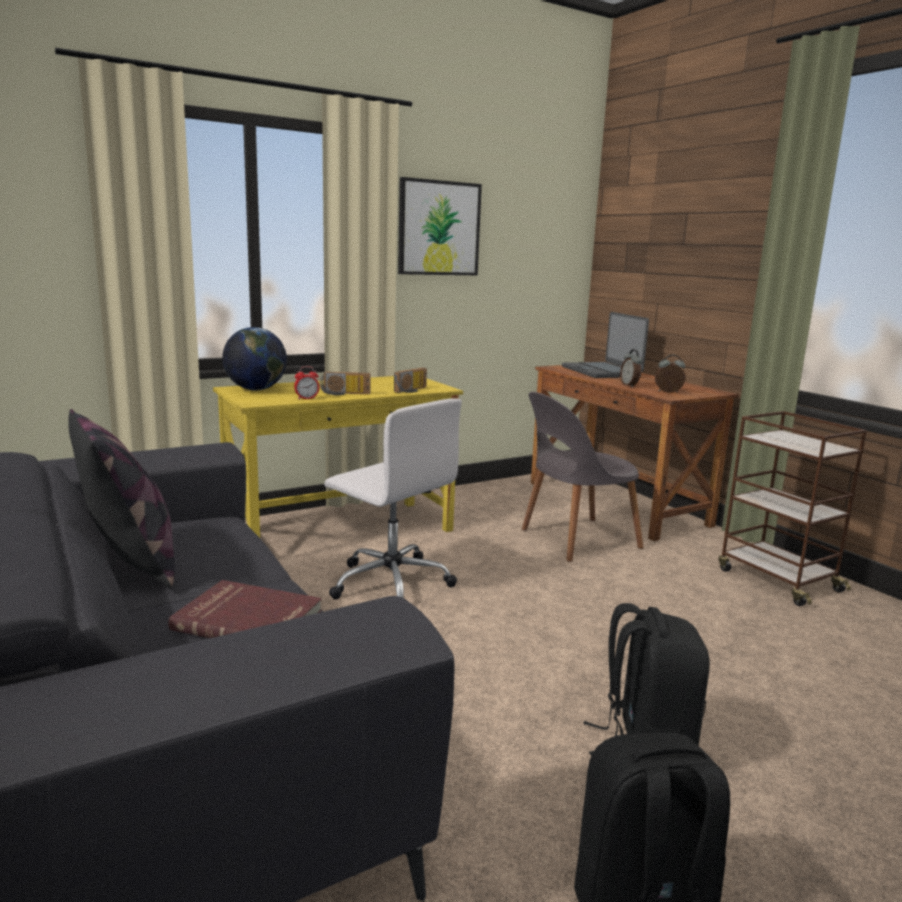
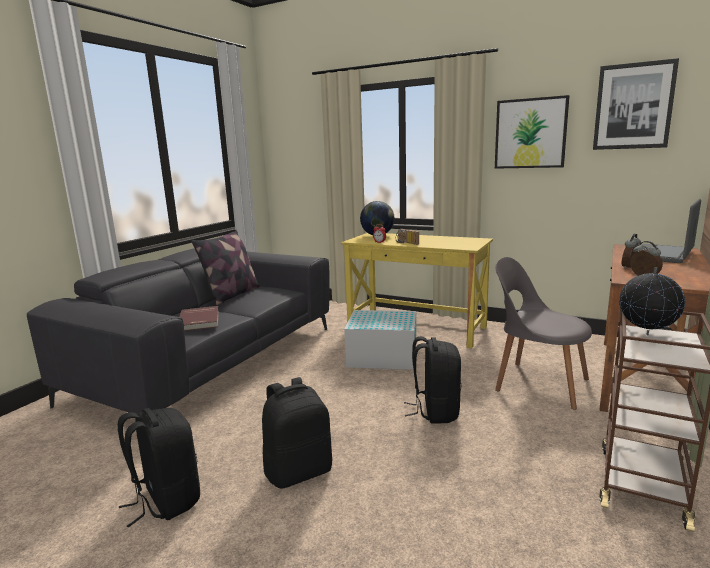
camera: 60 degrees right, 0 degrees up
(390, 582) = (381, 356): white office chair -> white storage box
(412, 390) = (447, 246): radio -> none
(535, 208) = (633, 106): none -> picture
(579, 607) = (435, 411): none -> black backpack
(774, 438) = (646, 335): none -> globe

